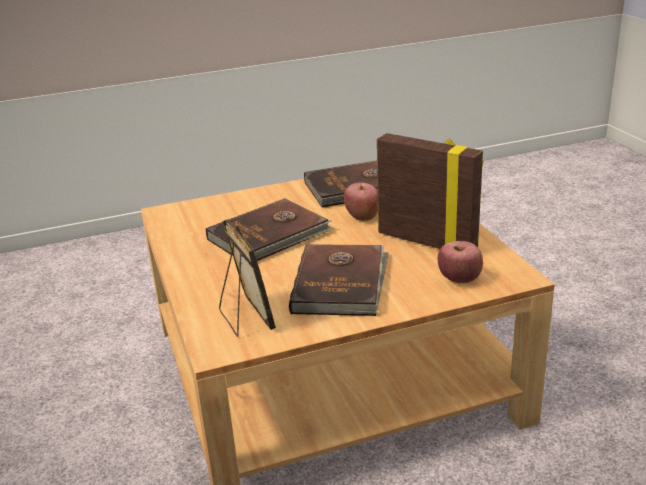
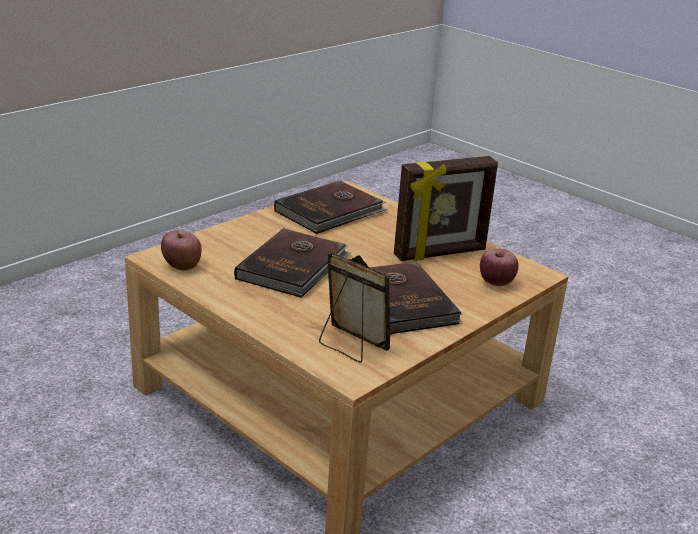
camera: 30 degrees left, 0 degrees up
(362, 216) = (362, 238): apple -> apple (181, 266)
(427, 241) = (440, 253): picture frame -> picture frame turned 150 degrees clockwise

